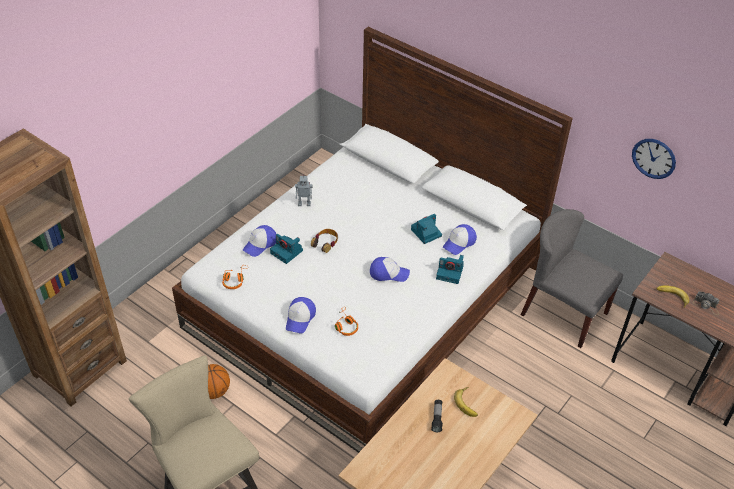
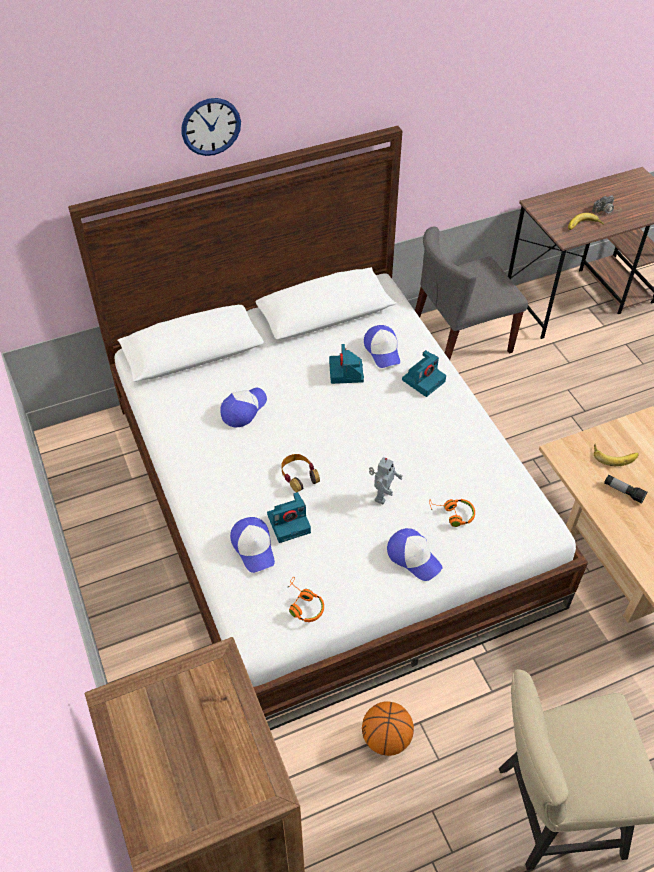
camera: 60 degrees left, 5 degrees up
(304, 203) = (208, 468): toy robot -> toy robot (381, 495)
(388, 273) = (391, 435): cap -> cap (243, 409)
(653, 158) = (493, 107): wall clock -> wall clock (211, 126)

